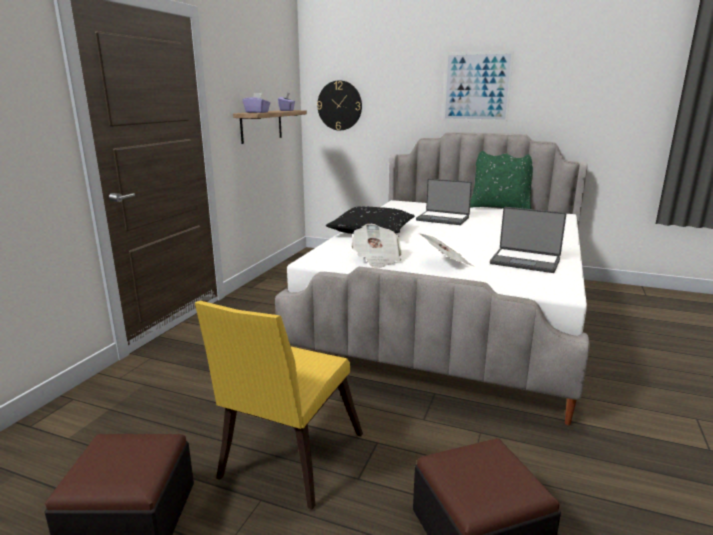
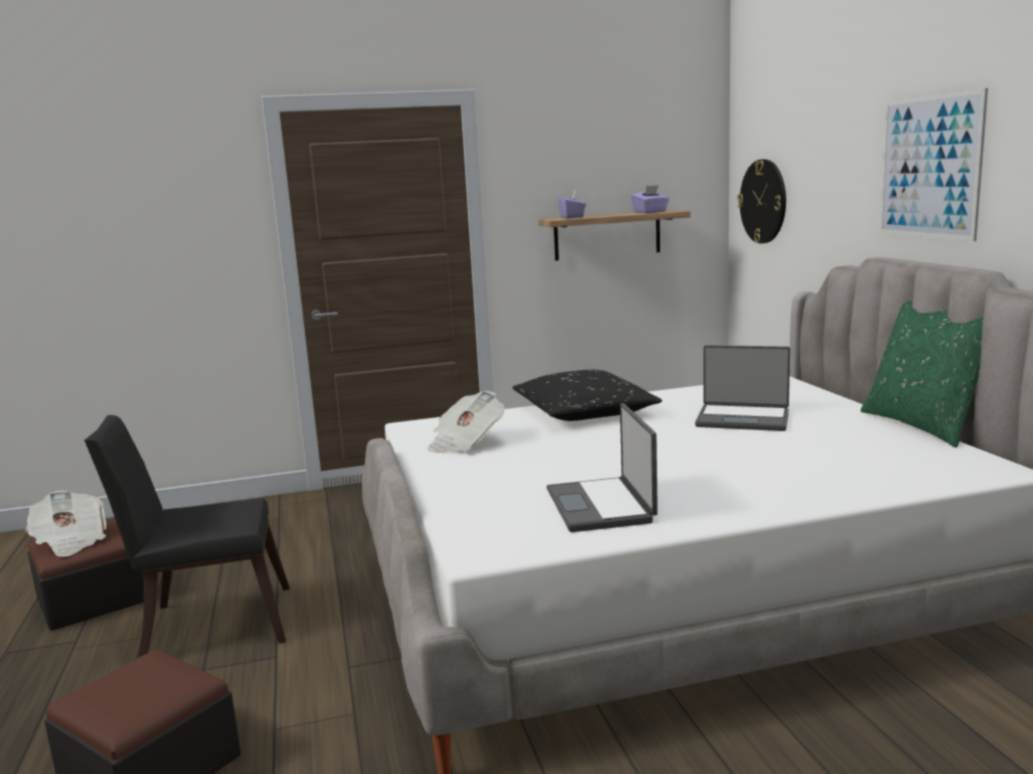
camera: 55 degrees right, 5 degrees down
(286, 460) = (208, 624): yellow chair -> black chair
(443, 219) = (743, 419): laptop -> laptop turned 60 degrees counterclockwise
(445, 263) = (506, 472): newspaper -> newspaper (70, 542)

